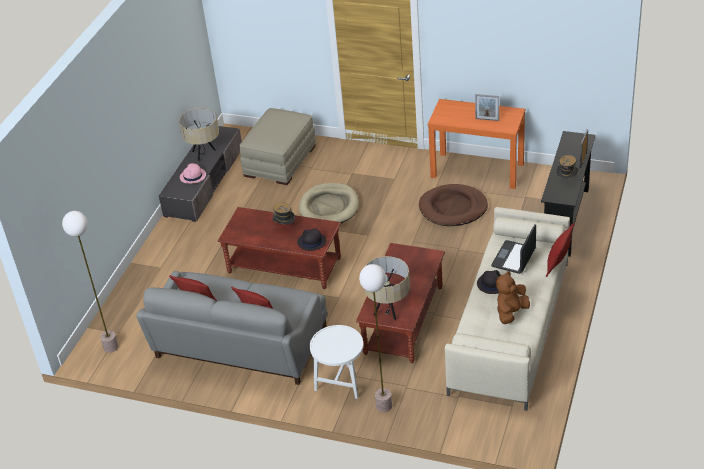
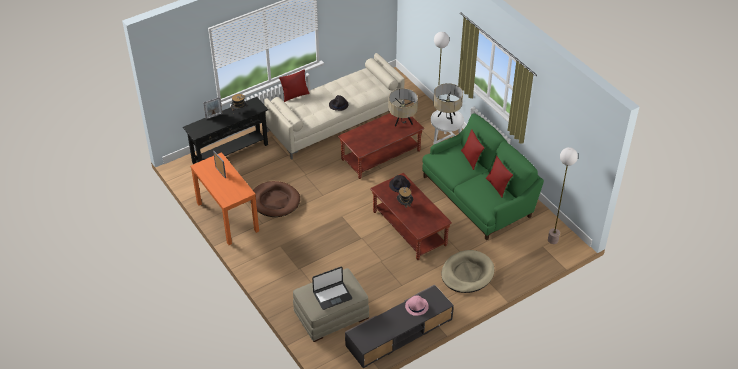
camera: 145 degrees left, 5 degrees up
(204, 153) = (391, 323): beige table lamp -> beige table lamp (446, 118)
(239, 344) = (478, 196): grey sofa -> green sofa
(329, 207) = (341, 252): beige dog bed -> beige dog bed (467, 273)
(511, 313) = (348, 88): brown plush toy -> none
(514, 258) = (311, 110): laptop -> laptop (332, 295)

